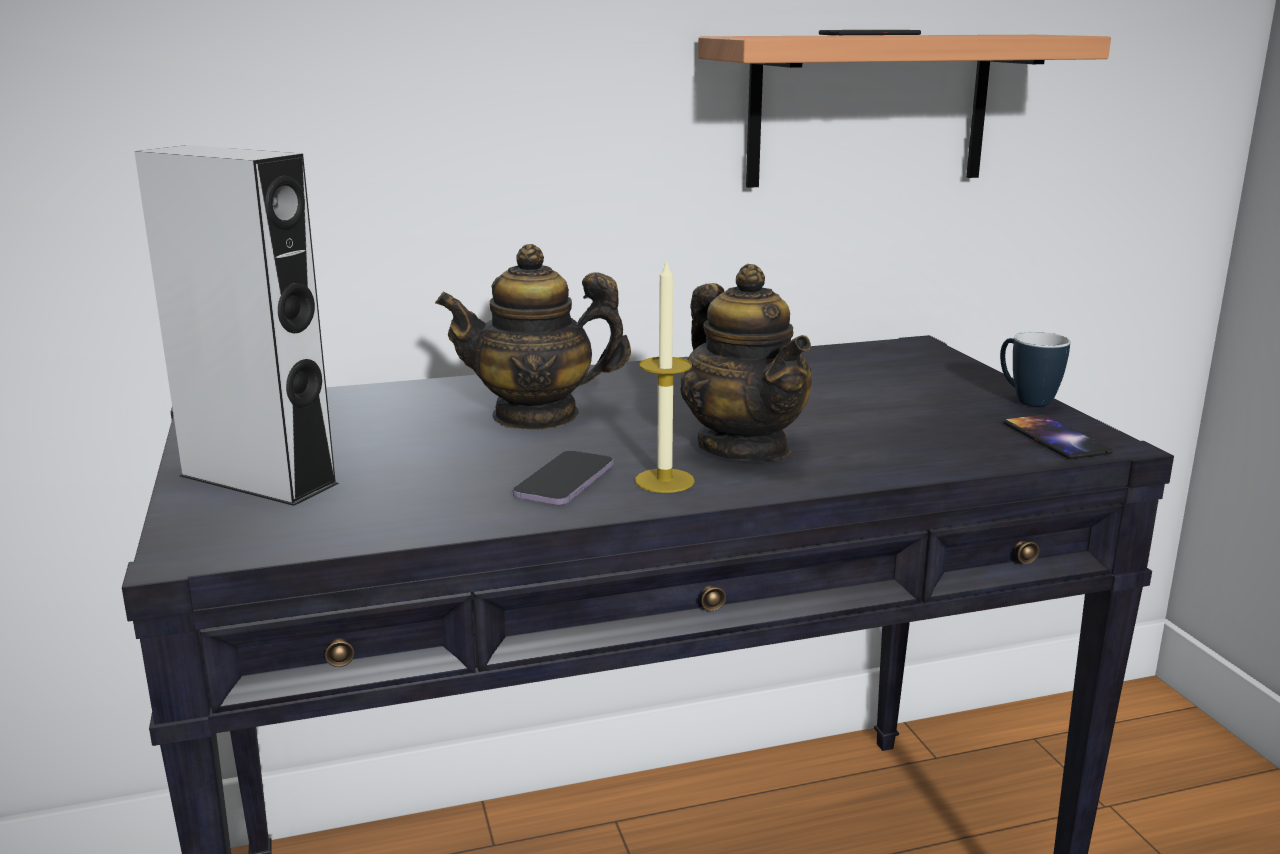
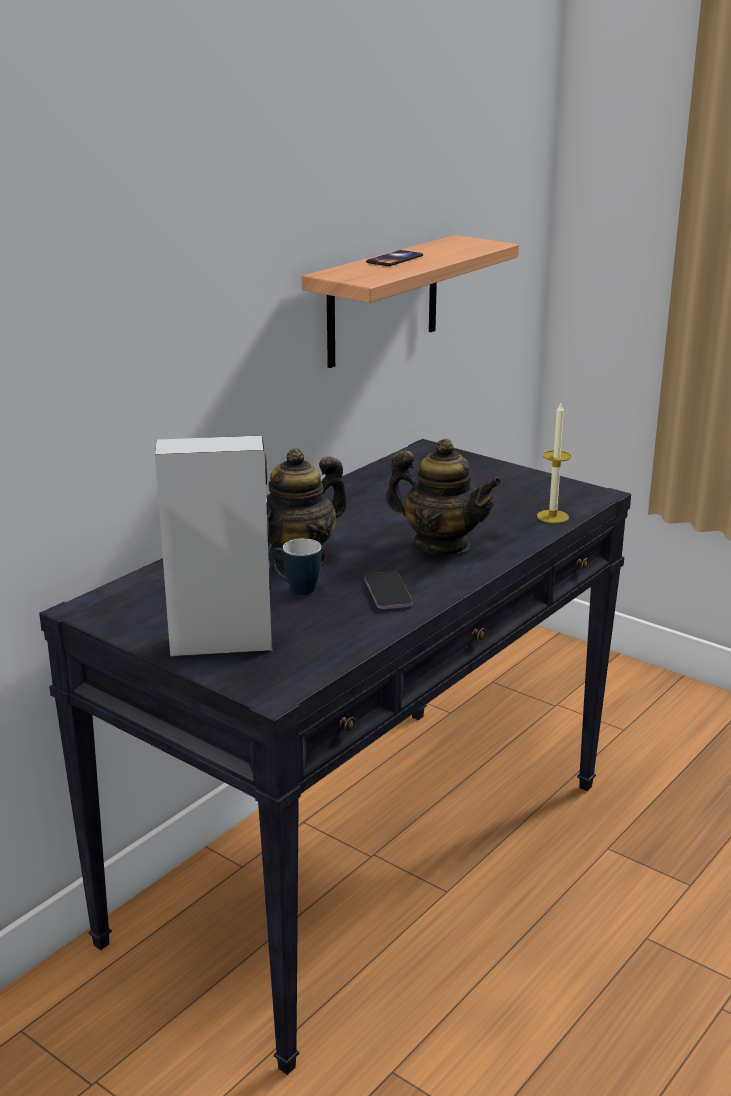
camera: 35 degrees left, 5 degrees up
(664, 481) = (434, 577): candle -> candle (552, 516)
(1025, 400) = (530, 475): mug -> mug (296, 589)
(1055, 438) = (573, 497): phone -> none

